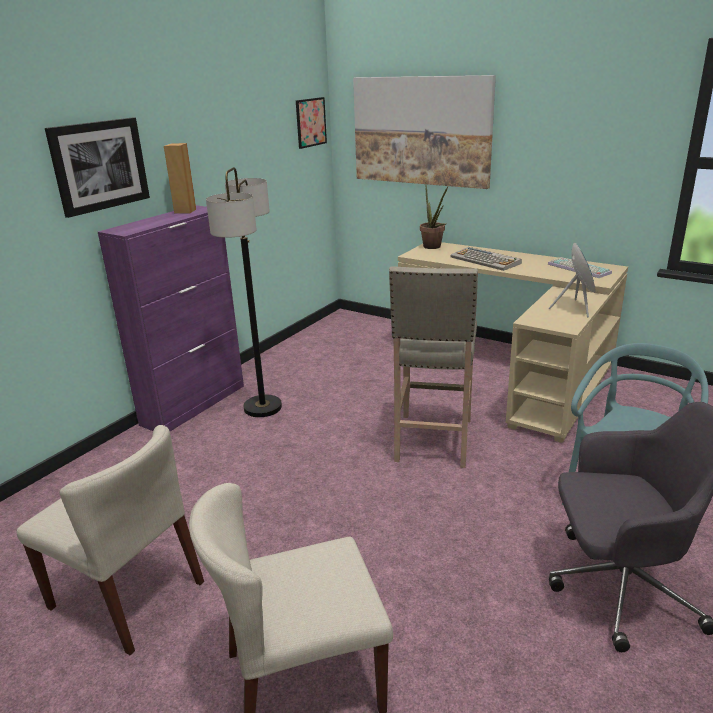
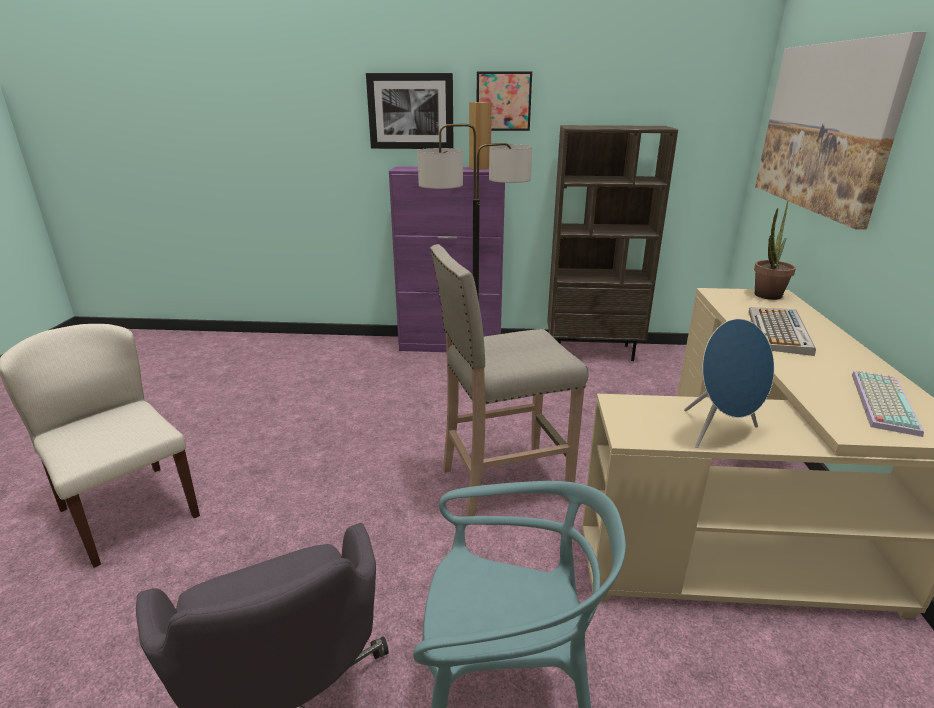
camera: 60 degrees right, 0 degrees up
(128, 595) = (211, 408): beige chair -> none
(293, 348) = (593, 351): none -> brown bookcase
(310, 122) = (718, 106): picture -> picture (503, 101)

